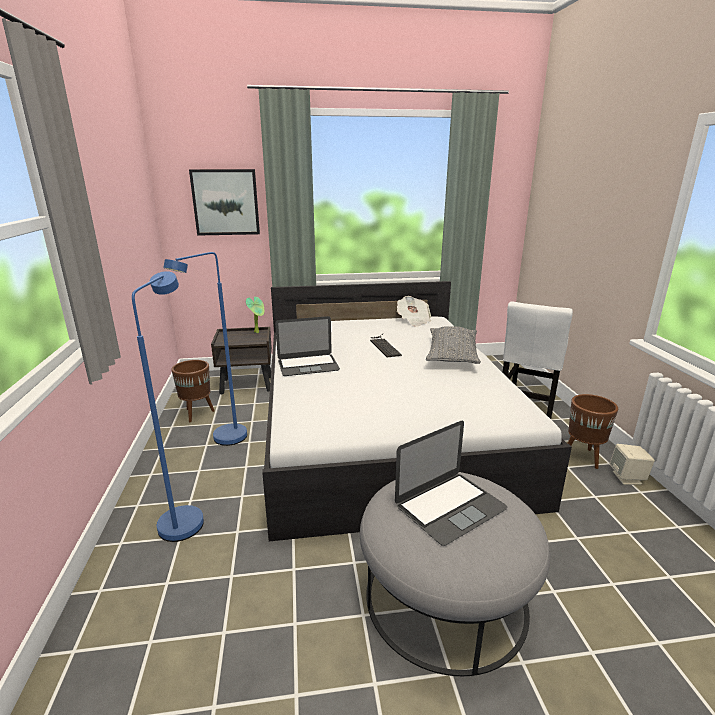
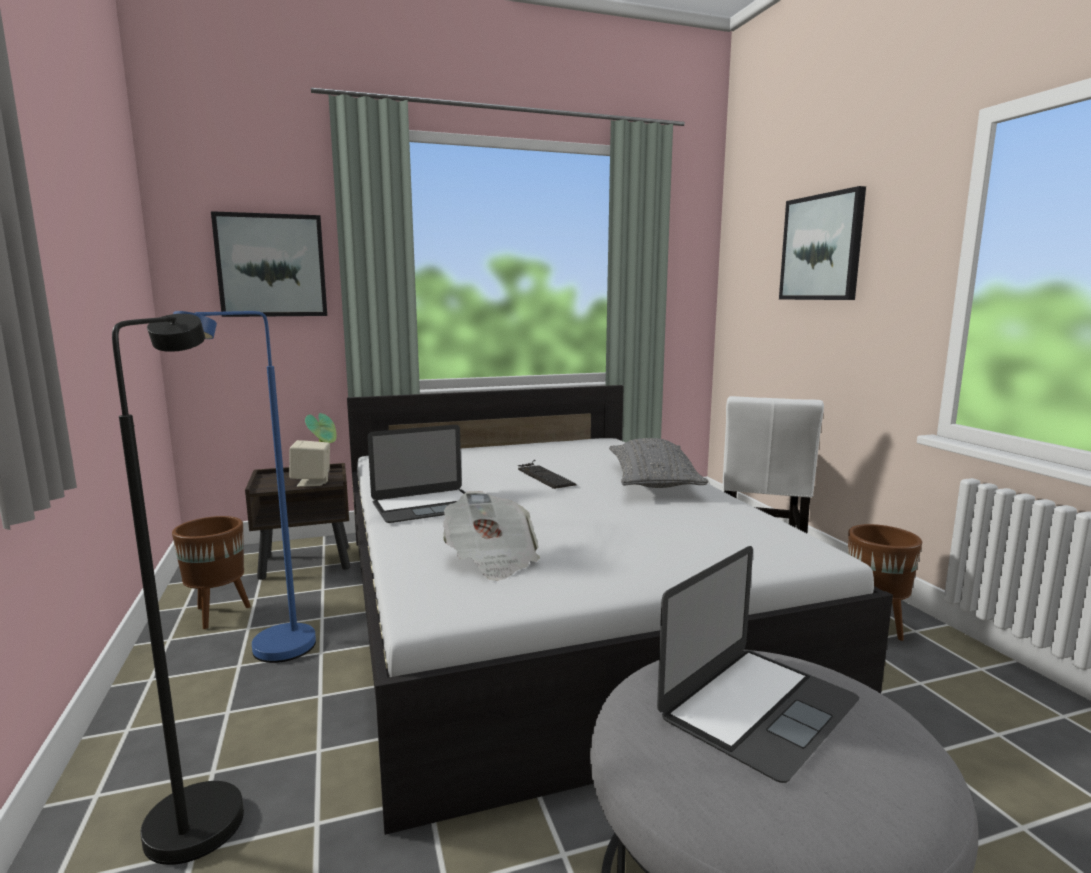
camera: 10 degrees left, 10 degrees down
(185, 517) = (204, 806): blue floor lamp -> black floor lamp
(413, 320) = (574, 443): newspaper -> newspaper (491, 559)
(592, 195) = (821, 248): none -> picture
(627, 478) = (952, 649): beige speaker -> beige speaker (312, 482)

